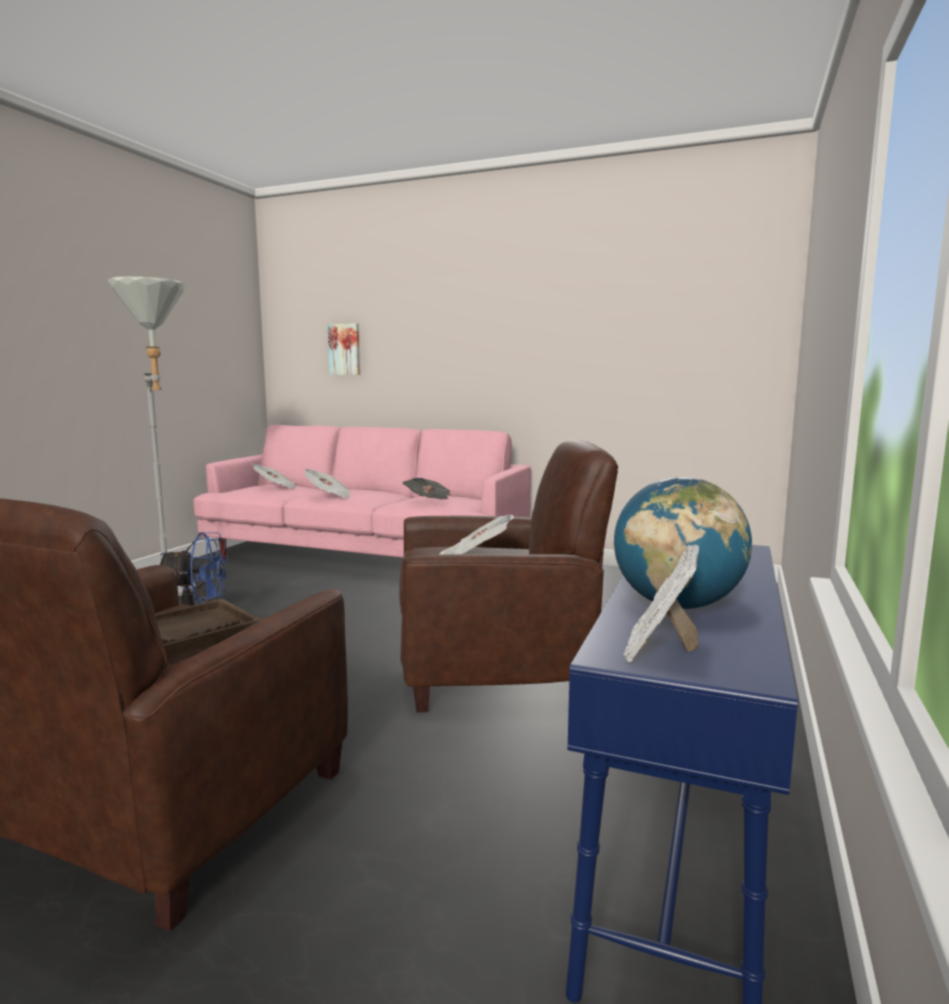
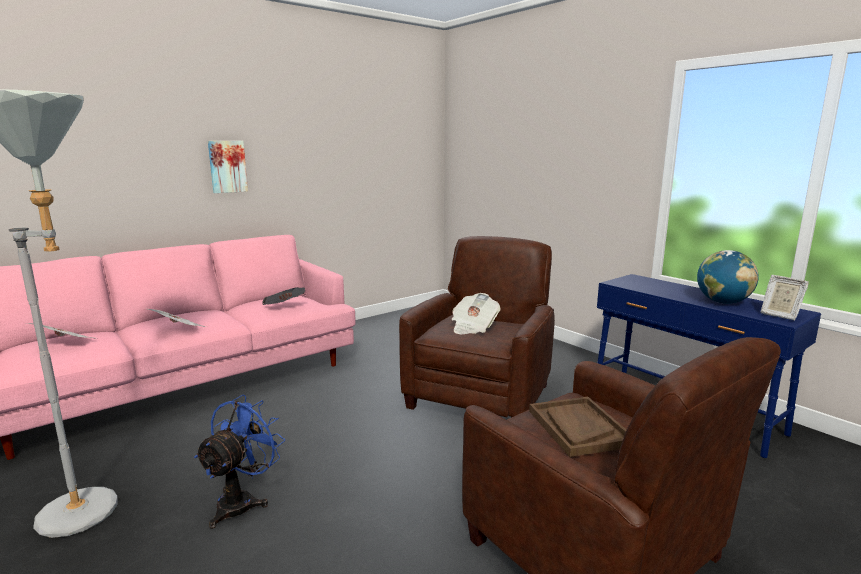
camera: 60 degrees left, 5 degrees up
(345, 349) = (70, 163): picture -> picture (227, 166)

